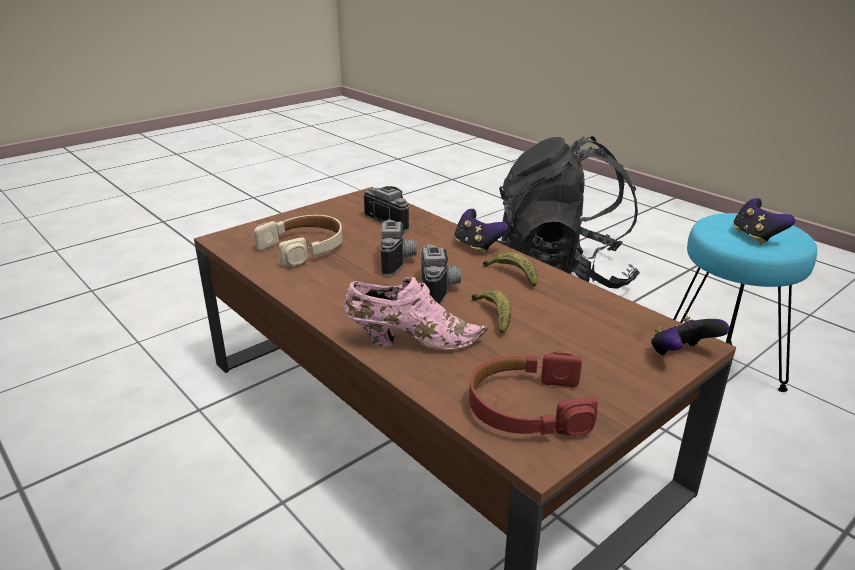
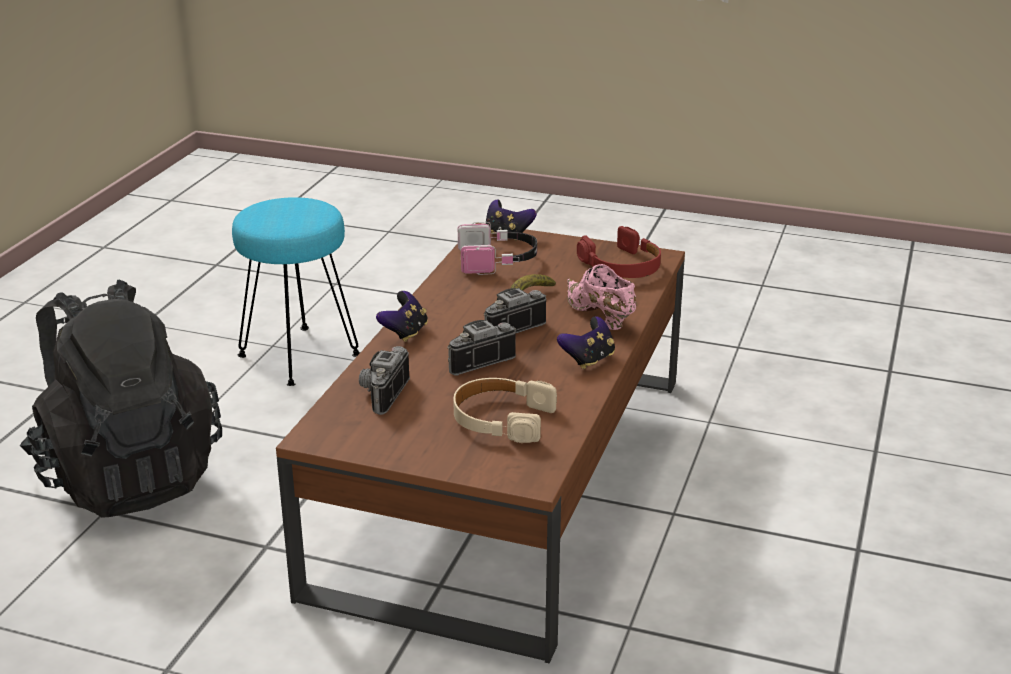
camera: 120 degrees left, 0 degrees up
(513, 275) = (450, 304): banana -> none
(601, 326) = (498, 261): none -> headphones
(756, 237) = (301, 212): game controller -> game controller (588, 360)

